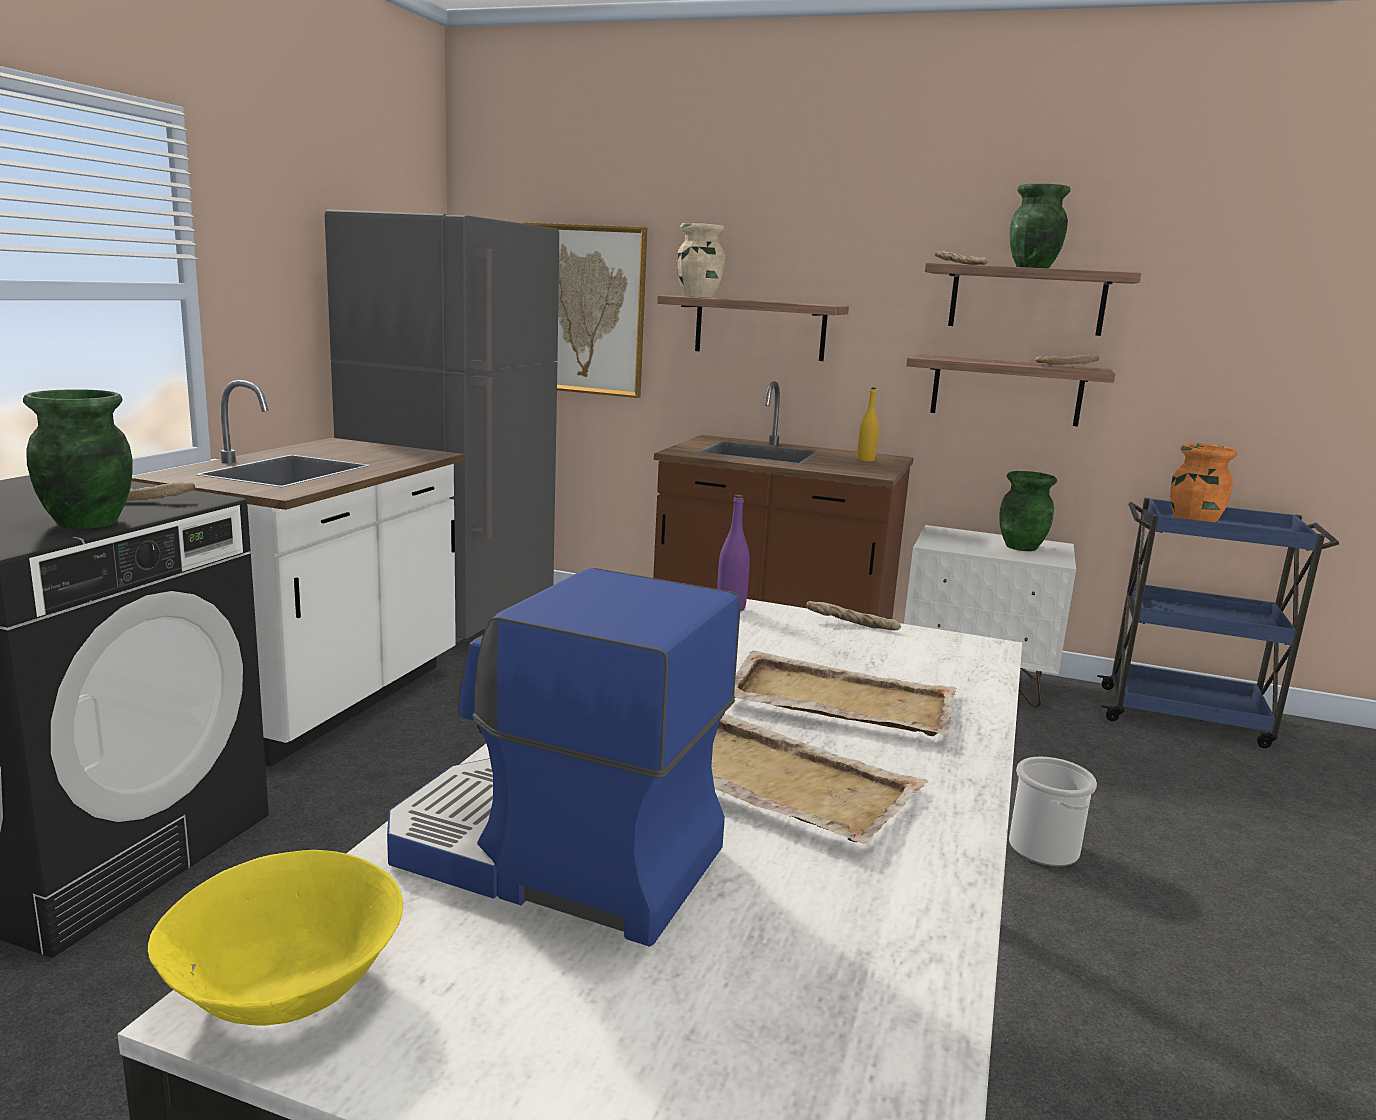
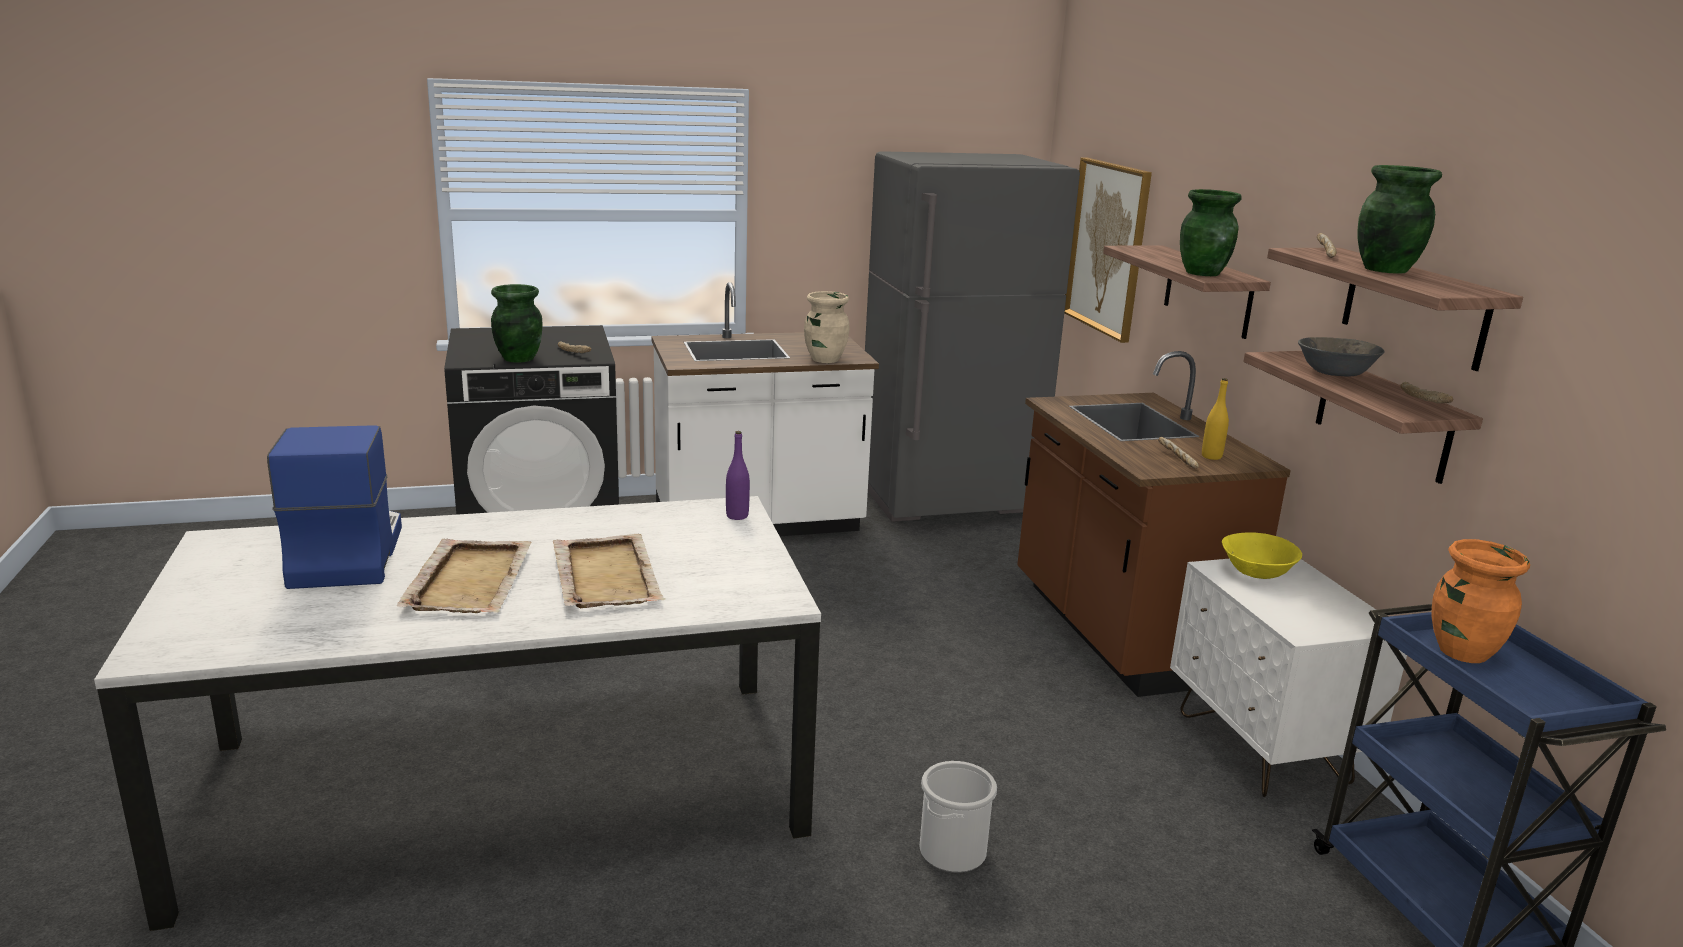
camera: 55 degrees right, 5 degrees up
(285, 985) = (224, 542): yellow bowl -> yellow bowl (1257, 571)
(697, 296) = (1152, 250): beige vase -> beige vase (825, 359)
(852, 625) = (761, 554): bread -> bread (1176, 459)
(985, 360) = (1336, 373): none -> grey bowl
(1021, 547) = (1318, 608): green vase -> green vase (1203, 273)

